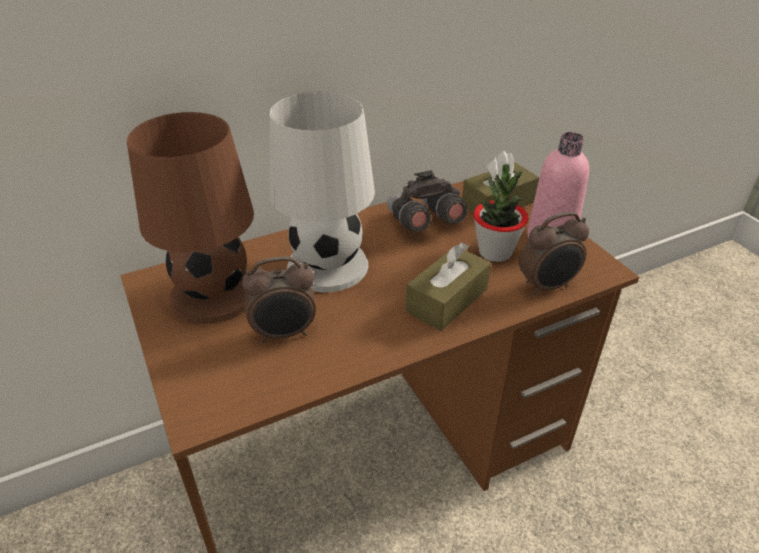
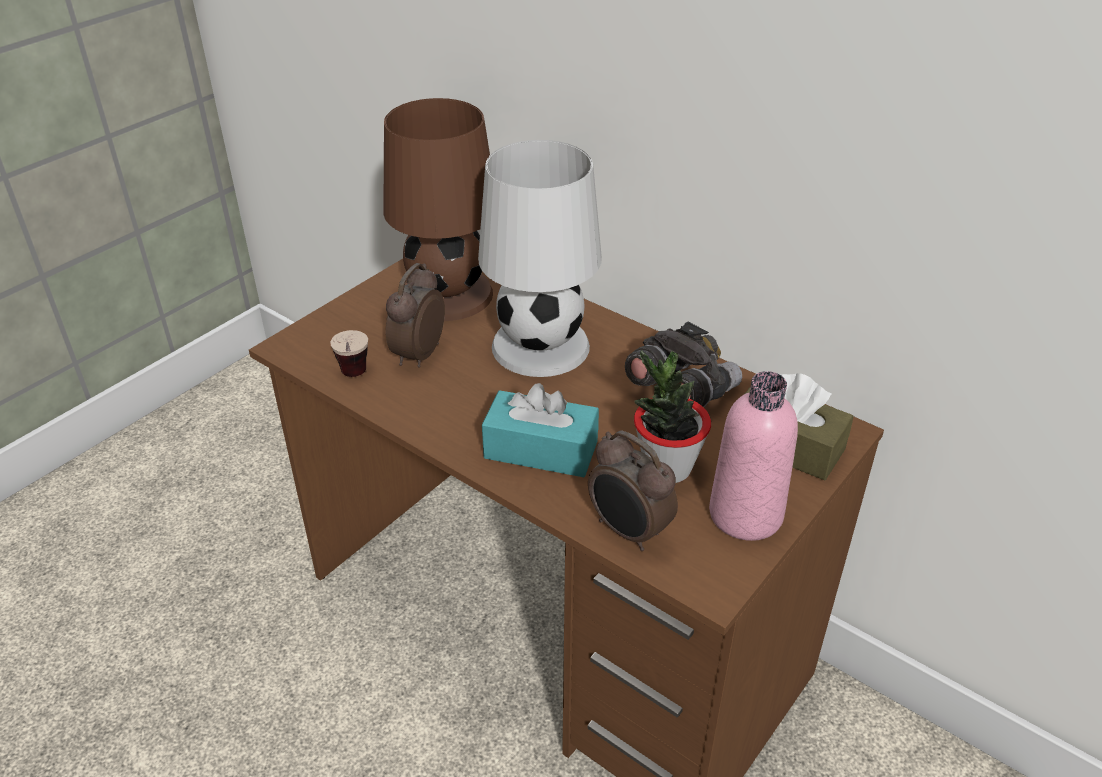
camera: 65 degrees right, 0 degrees up
(284, 333) = (417, 355): alarm clock -> alarm clock turned 60 degrees clockwise
(287, 382) = (354, 379): none -> cup
(447, 300) = (541, 450): brown tissue box -> turquoise tissue box

